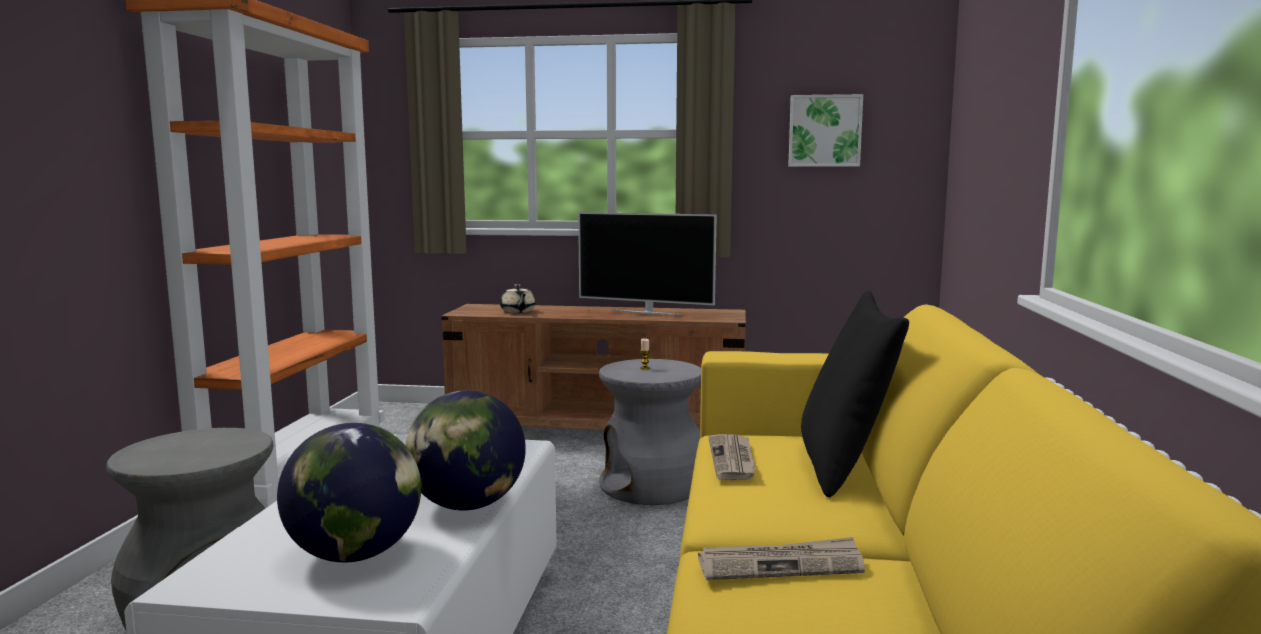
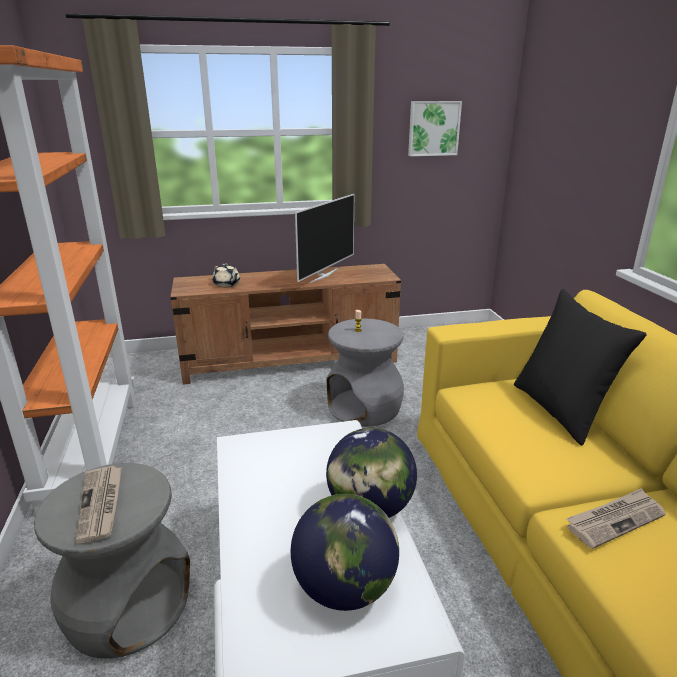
camera: 20 degrees left, 15 degrees up
(647, 312) = (323, 275): television -> television turned 60 degrees counterclockwise
(733, 460) = (493, 417): newspaper -> newspaper (101, 504)

